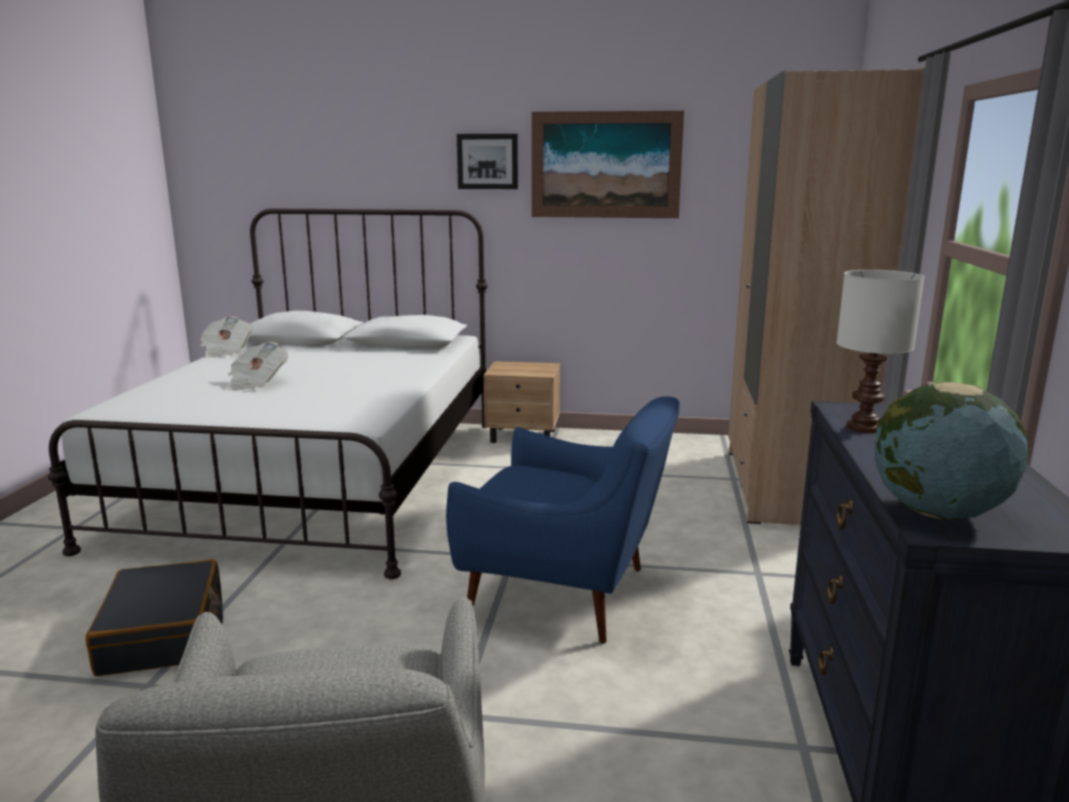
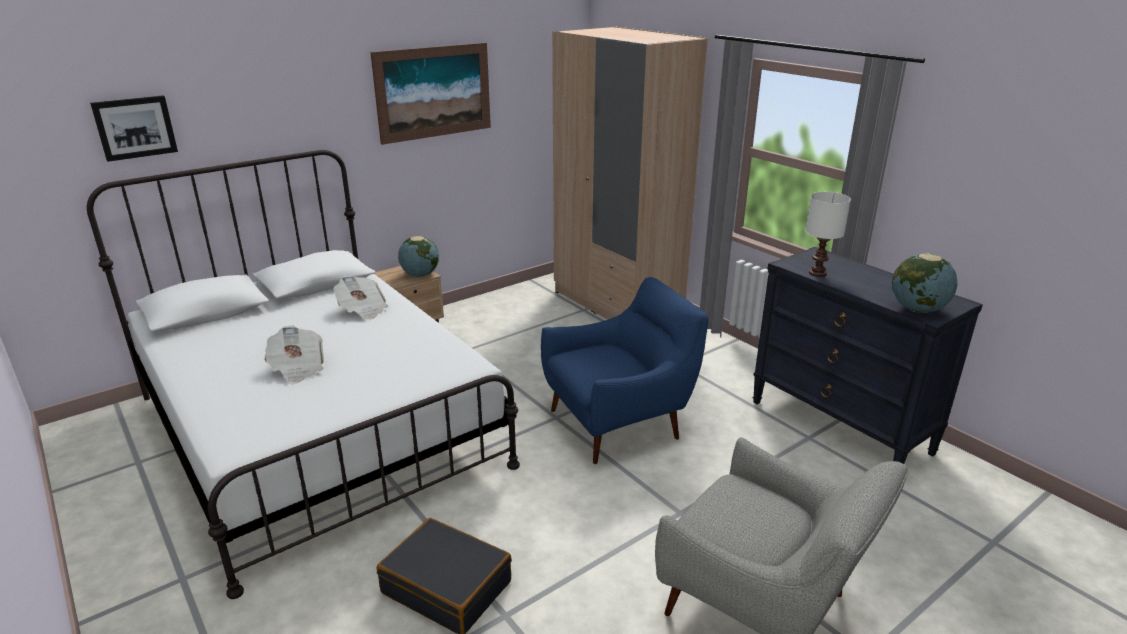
camera: 45 degrees left, 10 degrees up
(226, 351) = (167, 349): newspaper -> newspaper (362, 310)
(487, 161) = (336, 100): picture -> picture (135, 127)
(537, 372) = (420, 274): none -> globe

